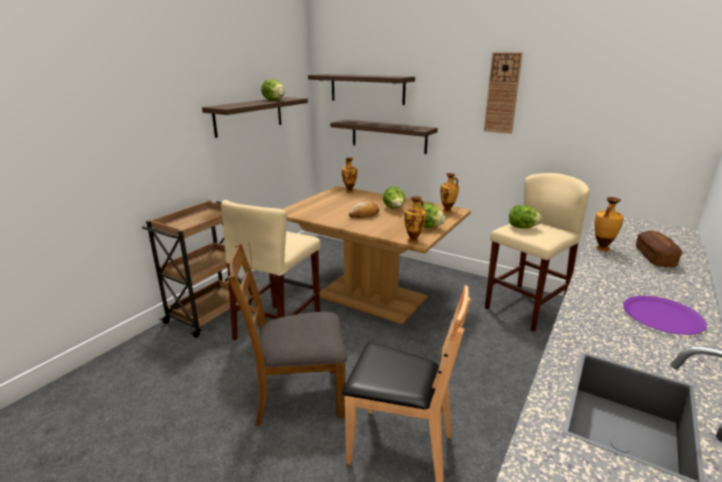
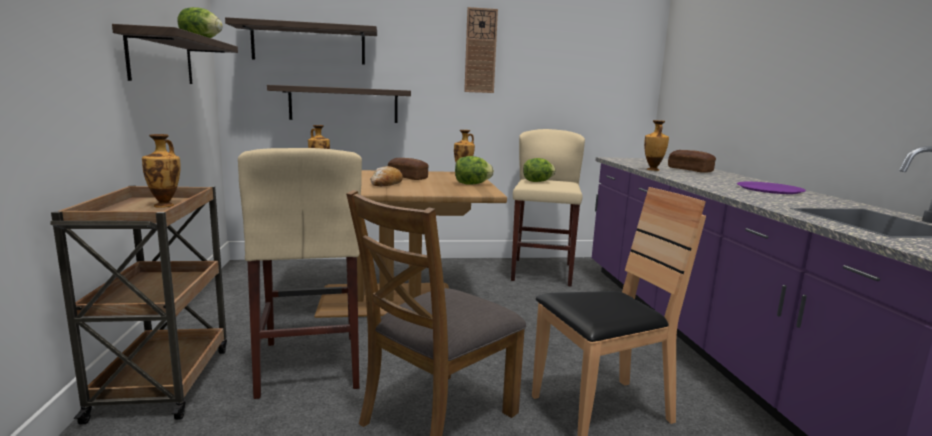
camera: 40 degrees left, 10 degrees down
(394, 209) = (407, 177): lettuce -> bread
(413, 240) = (484, 193): vase -> vase (165, 205)

